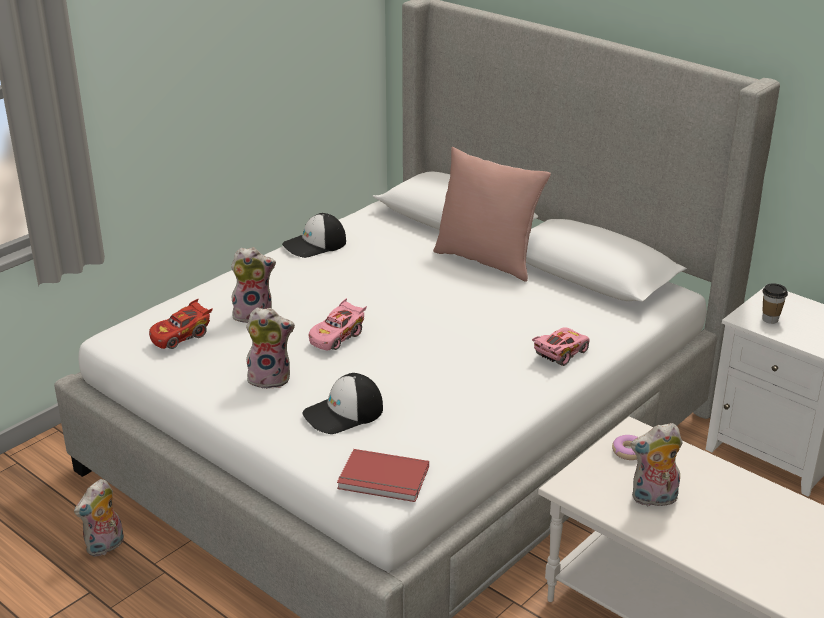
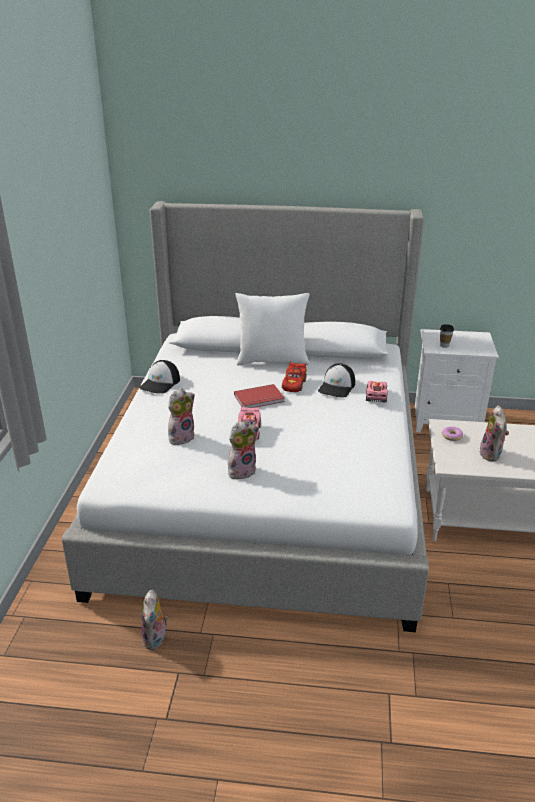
camera: 35 degrees left, 0 degrees up
(181, 336) = (153, 467): red toy car -> red toy car (294, 384)
(343, 413) = (311, 473): cap -> cap (337, 387)
(383, 480) = (381, 500): red book -> red book (259, 399)
(487, 260) = (272, 360): pink pillow -> white pillow
(653, 499) = (492, 455): plush toy -> plush toy turned 45 degrees counterclockwise

